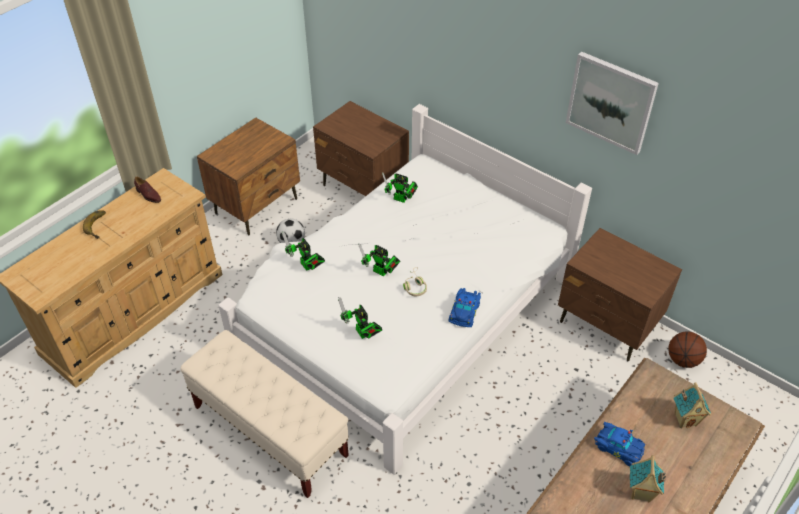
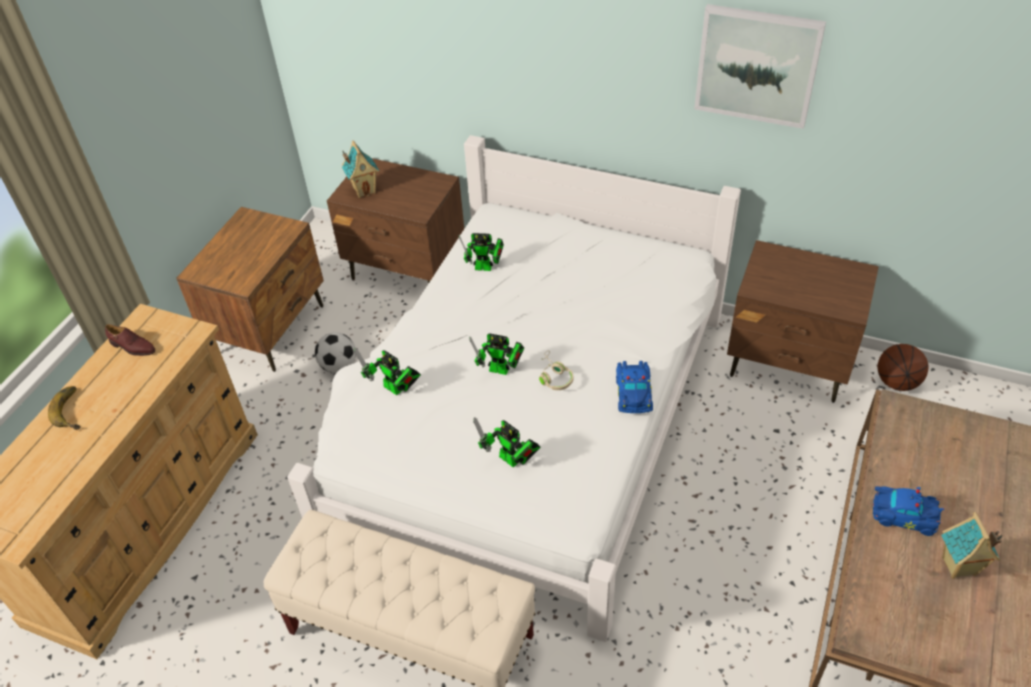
camera: 15 degrees left, 0 degrees up
(685, 419) = (965, 454): toy house -> toy house (364, 190)

